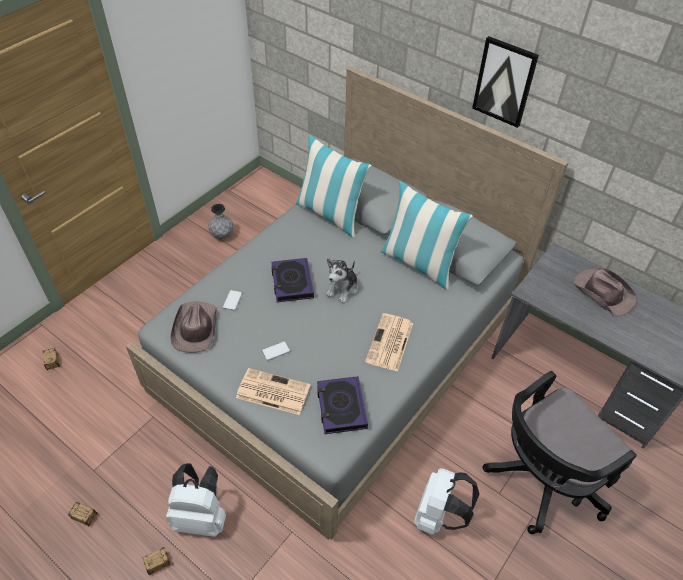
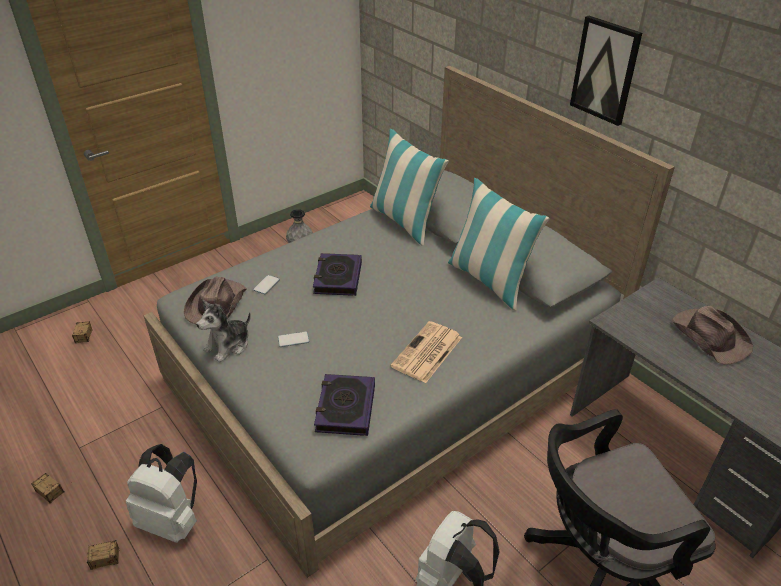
camera: 15 degrees right, 10 degrees down
(272, 392) = (273, 378): newspaper -> none
(342, 289) = (392, 292): plush toy -> plush toy (228, 345)

